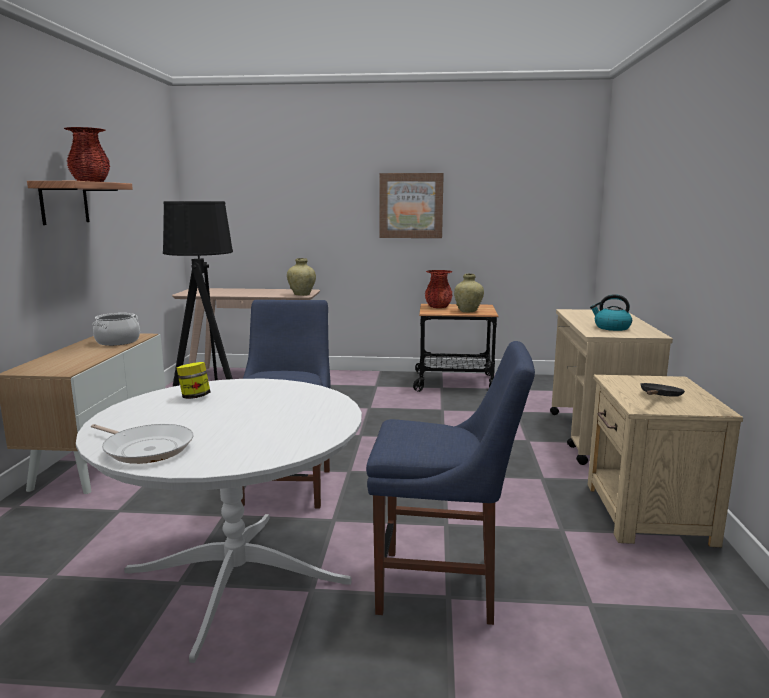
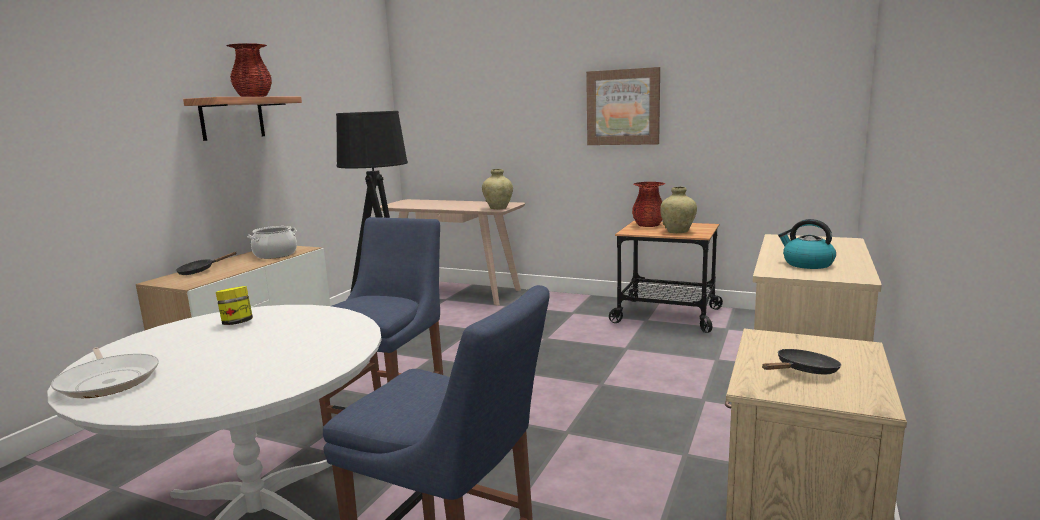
camera: 20 degrees right, 0 degrees up
(55, 359) = (200, 271): none -> black frying pan

